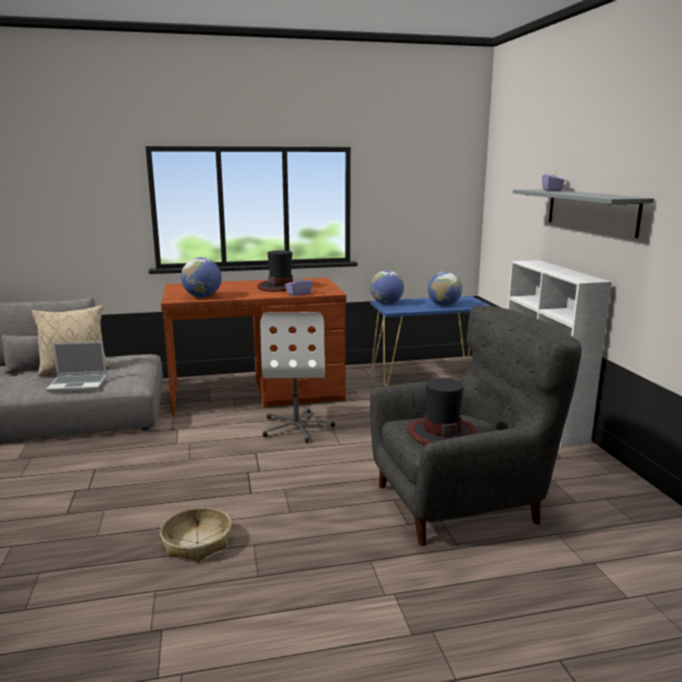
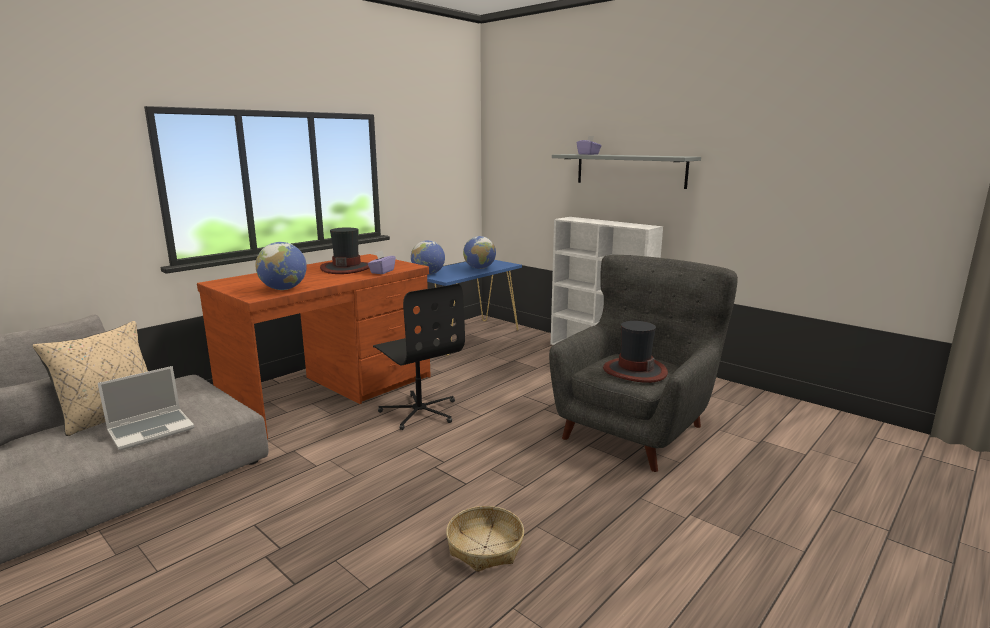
camera: 35 degrees left, 0 degrees up
(297, 426) = (420, 411): white office chair -> black office chair

